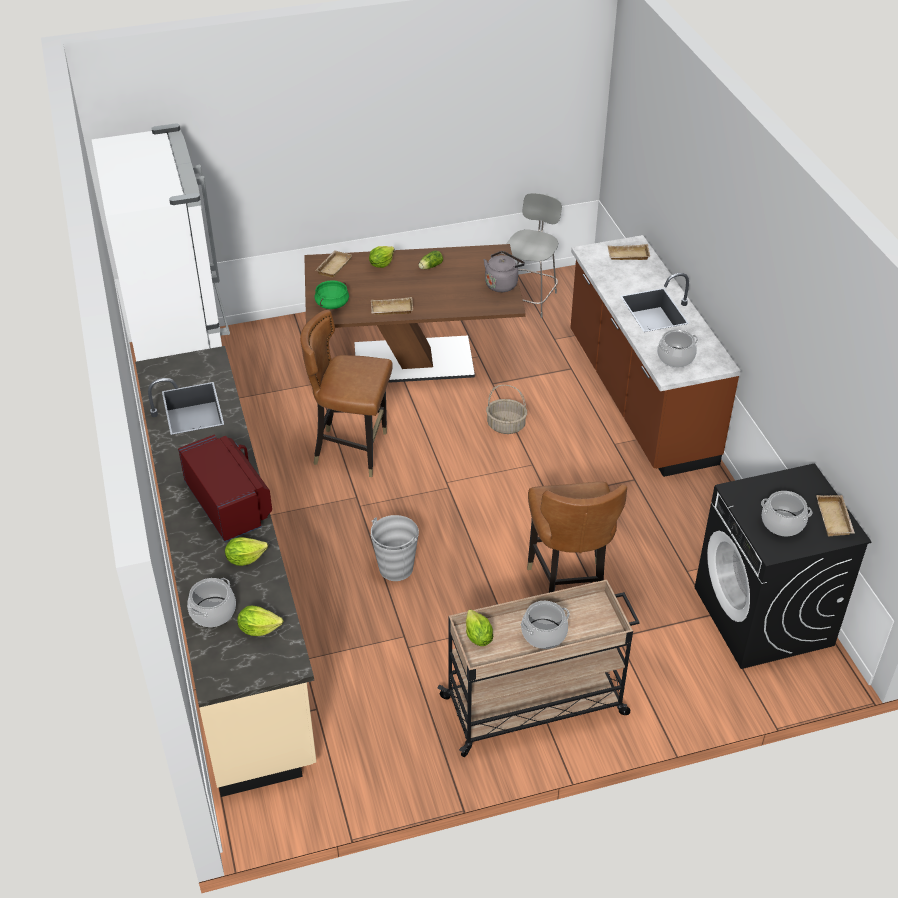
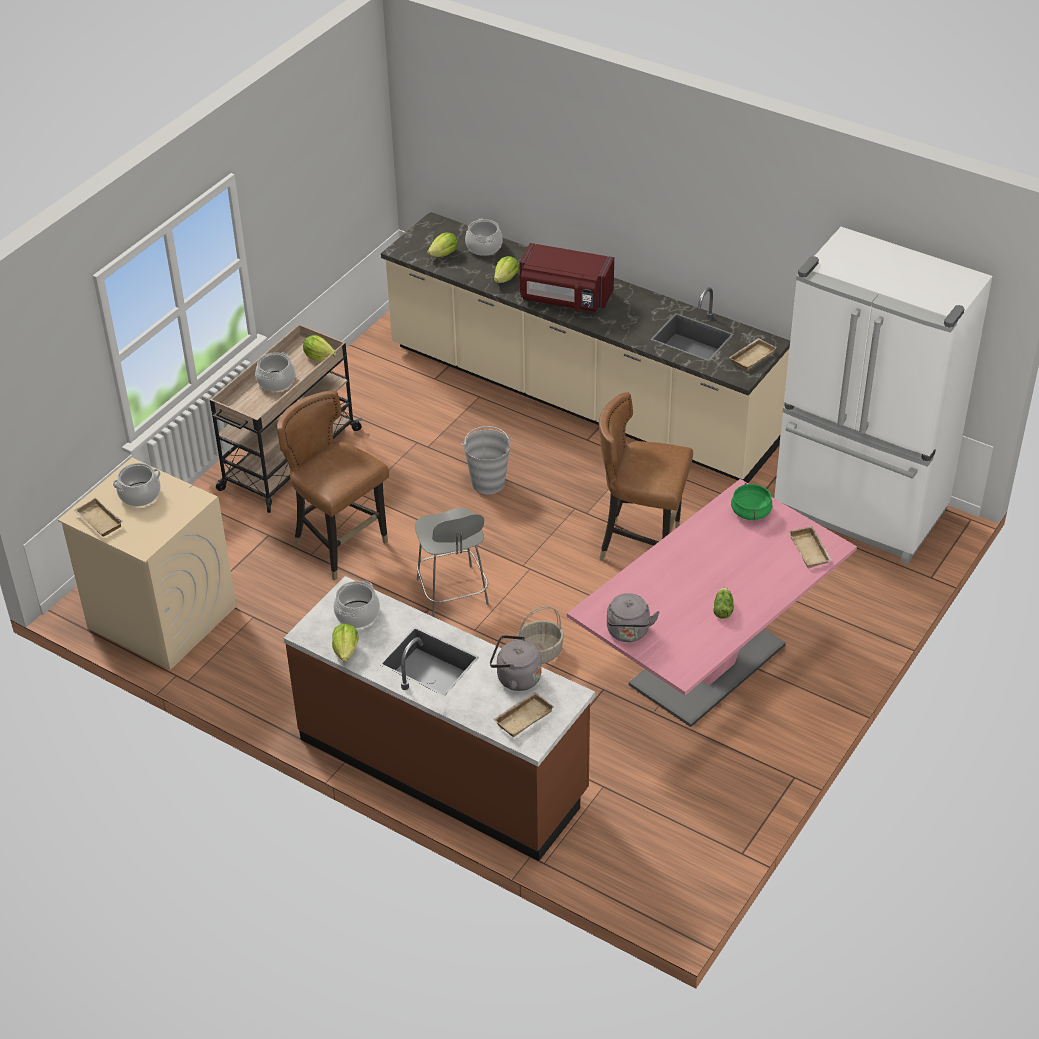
camera: 140 degrees right, 0 degrees up
(352, 450) = (641, 546): brown chair -> brown chair turned 135 degrees counterclockwise
(381, 264) = (772, 581): lettuce -> lettuce (346, 650)
(391, 310) = (690, 538): beige tray -> beige tray (751, 356)
(413, 360) = (707, 665): brown dining table -> pink dining table
(529, 298) = (691, 826): grey chair -> grey chair (453, 594)
(610, 274) = (515, 678): none -> grey kettle
(764, 617) = (161, 617): black washing machine -> beige washing machine

